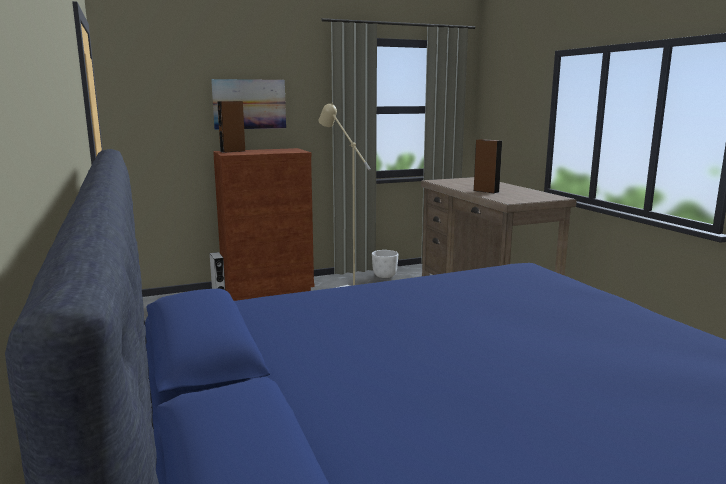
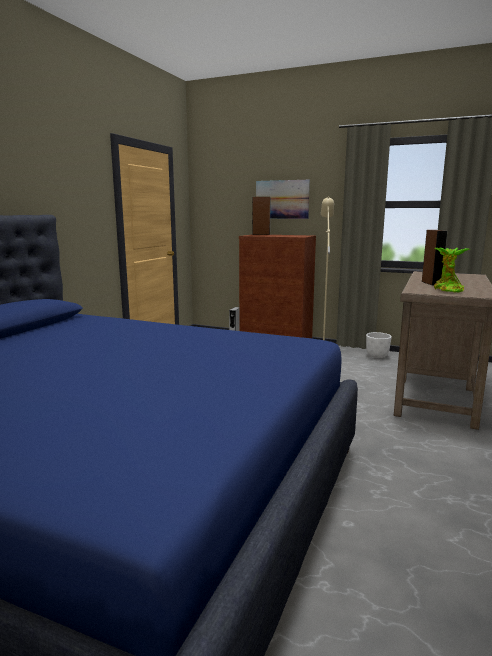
camera: 45 degrees right, 0 degrees up
(520, 196) = (447, 290): none -> potted plant

